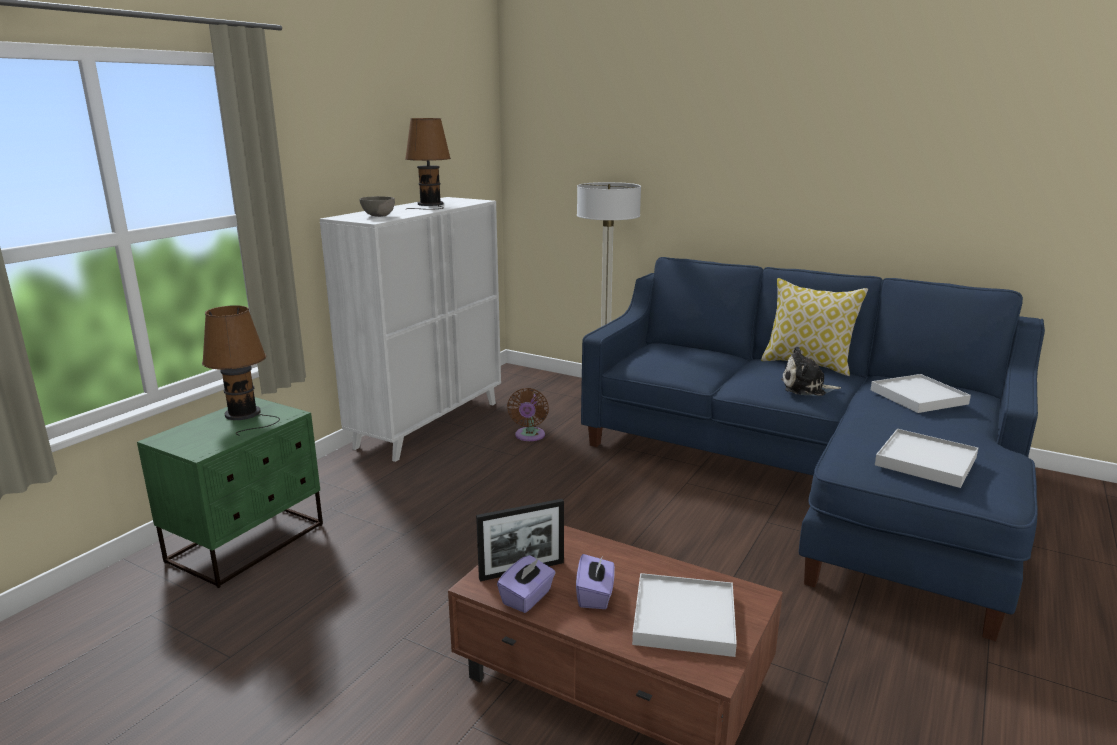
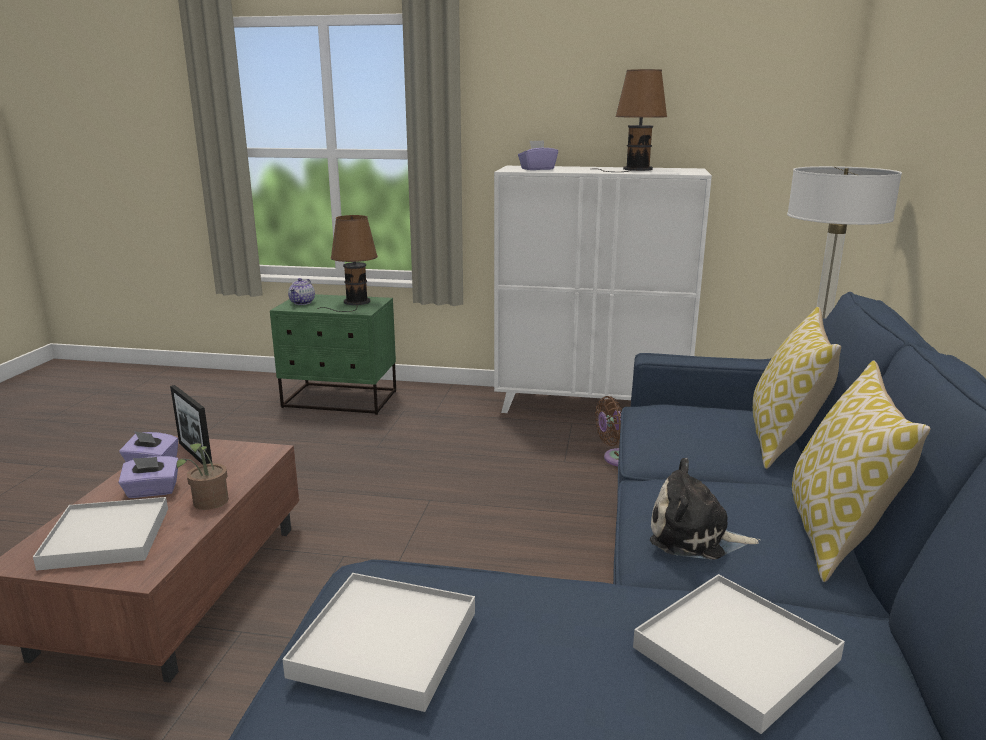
camera: 70 degrees right, 0 degrees up
(193, 441) = (302, 302): none -> teapot
(378, 216) = (537, 169): grey bowl -> purple tissue box
(638, 563) = (209, 504): none -> potted plant
(698, 349) = (784, 442): none -> pillow
(806, 388) = (695, 536): plush toy -> plush toy turned 60 degrees counterclockwise

